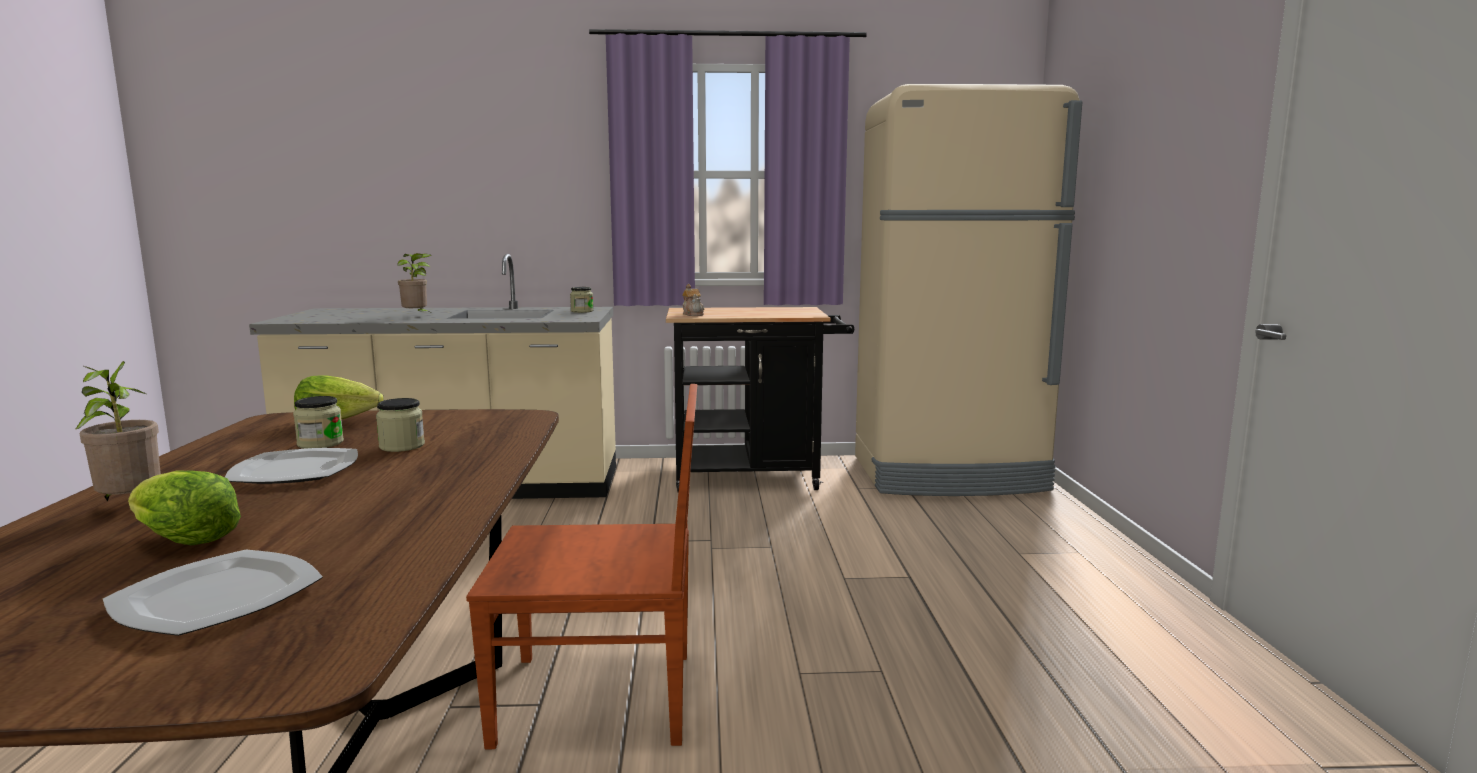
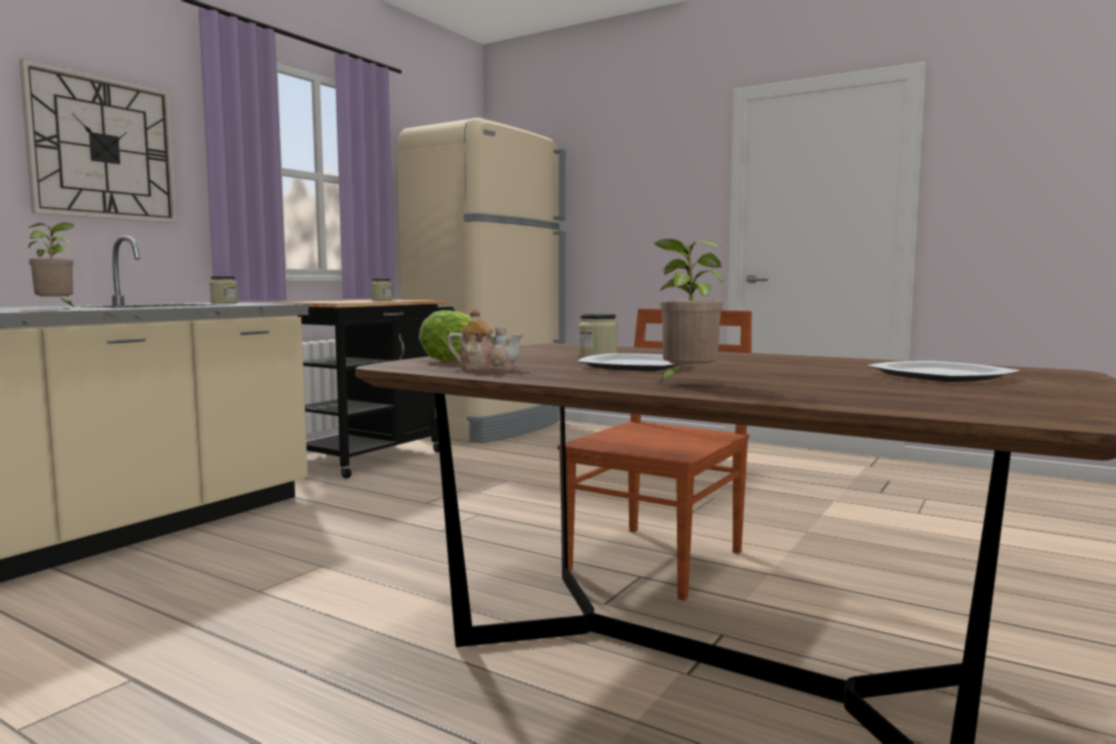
camera: 55 degrees left, 5 degrees down
(182, 539) = (803, 378): lettuce -> none
(320, 443) = (544, 362): jar -> jar (381, 300)
(533, 177) = (103, 148): none -> wall clock
(693, 314) = (337, 302): teapot -> teapot (486, 368)

